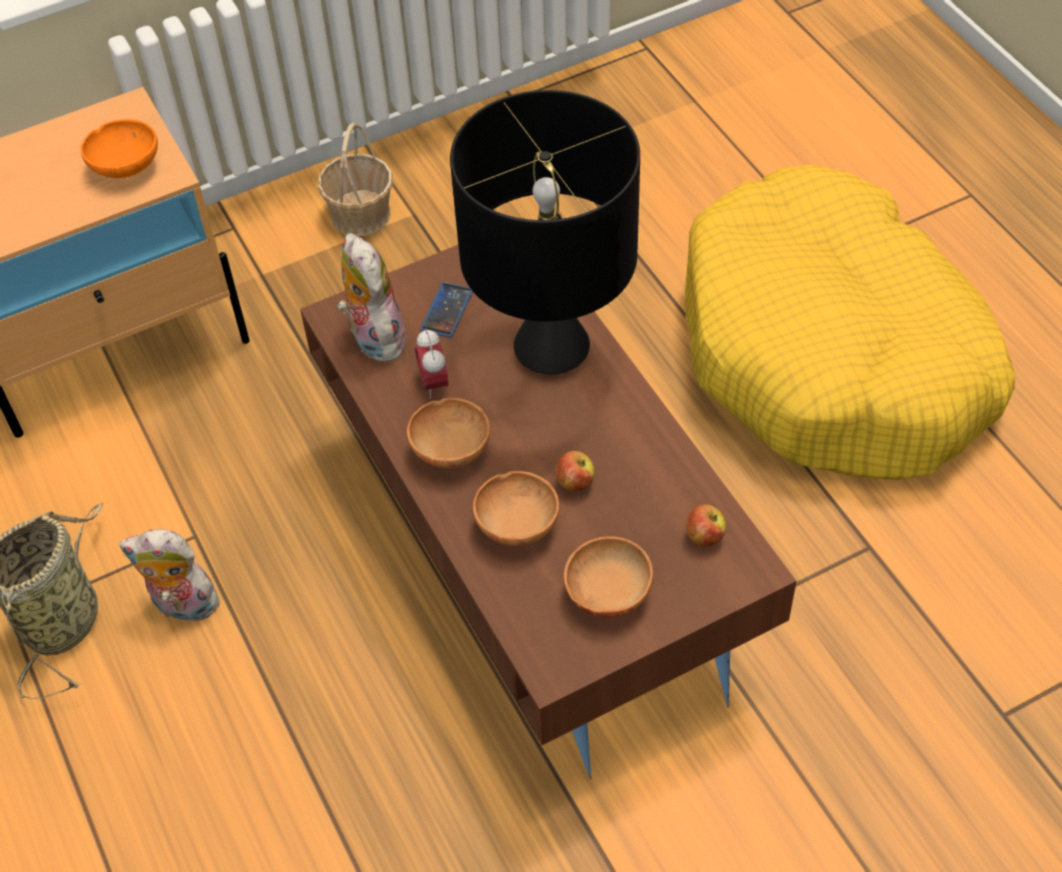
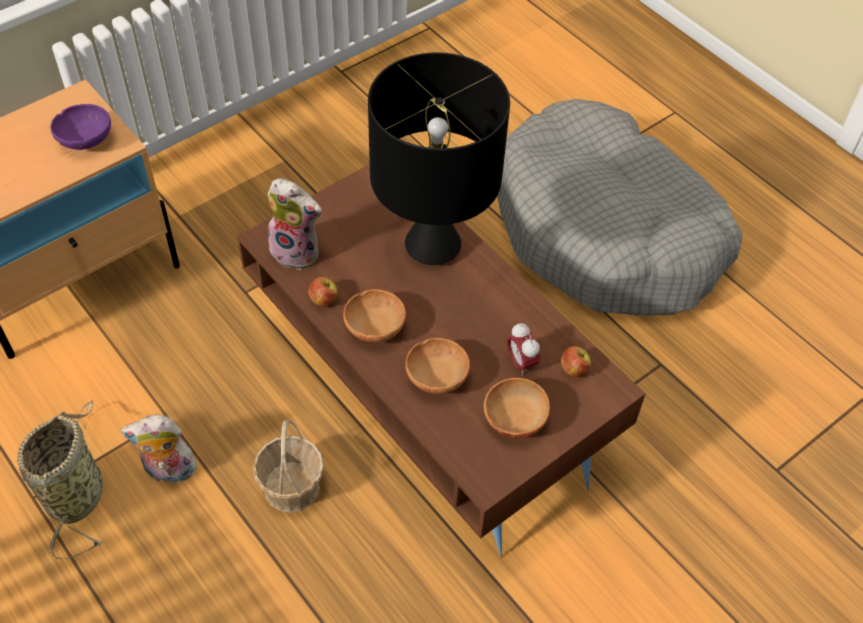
camera: 15 degrees left, 0 degrees up
(126, 166) = (86, 140): orange bowl -> purple bowl
(360, 215) = (245, 164): basket -> basket (291, 487)
(373, 337) = (298, 251): plush toy -> plush toy turned 150 degrees clockwise
(434, 383) = (351, 280): alarm clock -> alarm clock (521, 363)
(447, 310) = (348, 226): phone -> none
(575, 482) = (471, 341): apple -> apple (323, 300)
(833, 355) = (606, 232): yellow dog bed -> grey dog bed

